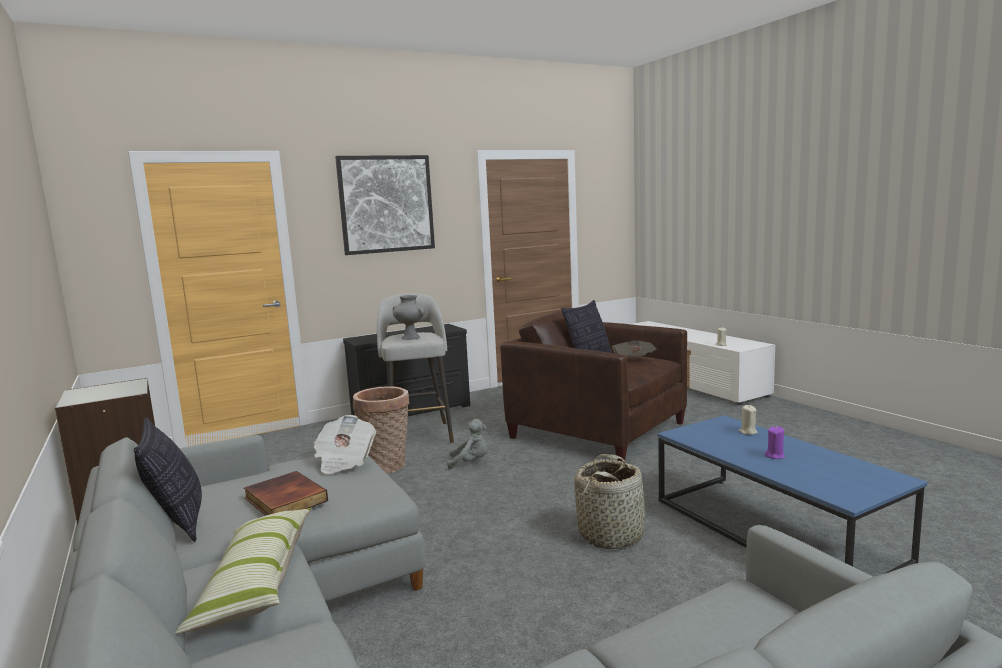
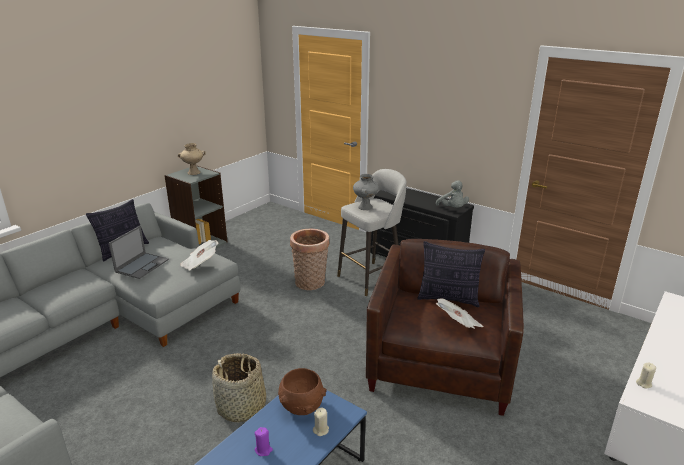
camera: 65 degrees right, 15 degrees up
(103, 390) = (193, 173): none -> beige vase
(256, 582) = (66, 288): pillow -> none
(284, 500) = (142, 265): book -> laptop
(386, 204) = (440, 86): picture -> none
(471, 462) = (334, 314): grey plush toy -> grey plush toy (452, 209)
(711, 436) = (302, 407): none -> brown bowl

